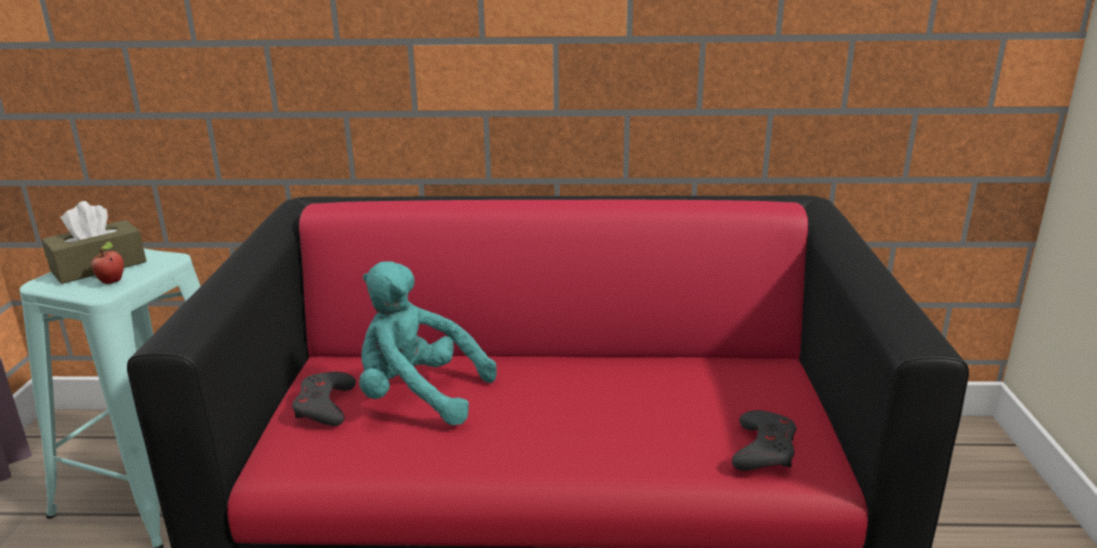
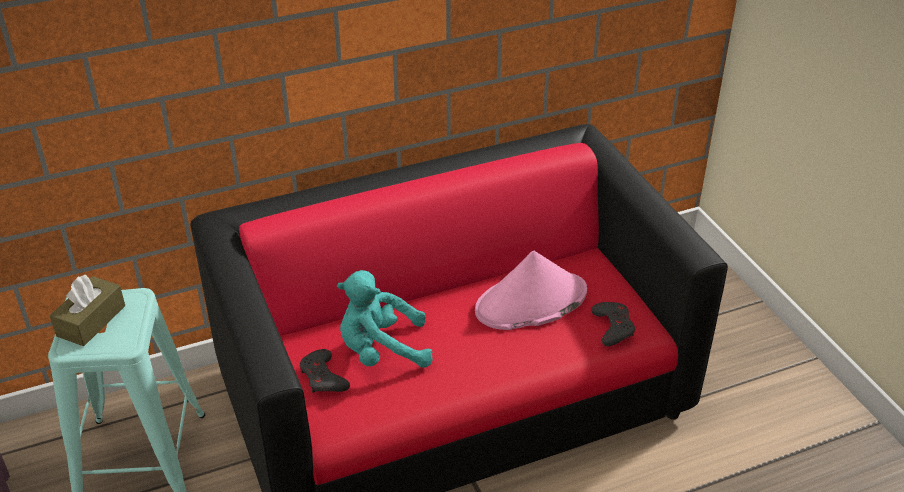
camera: 25 degrees left, 15 degrees up
(113, 281) = (123, 332): apple -> none
(657, 391) = (531, 302): none -> pink hat

